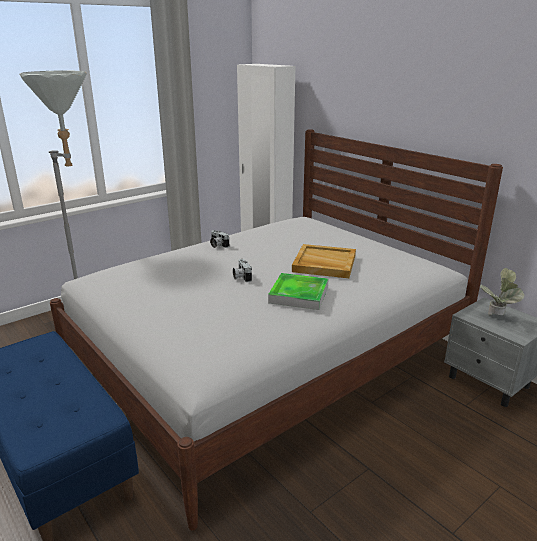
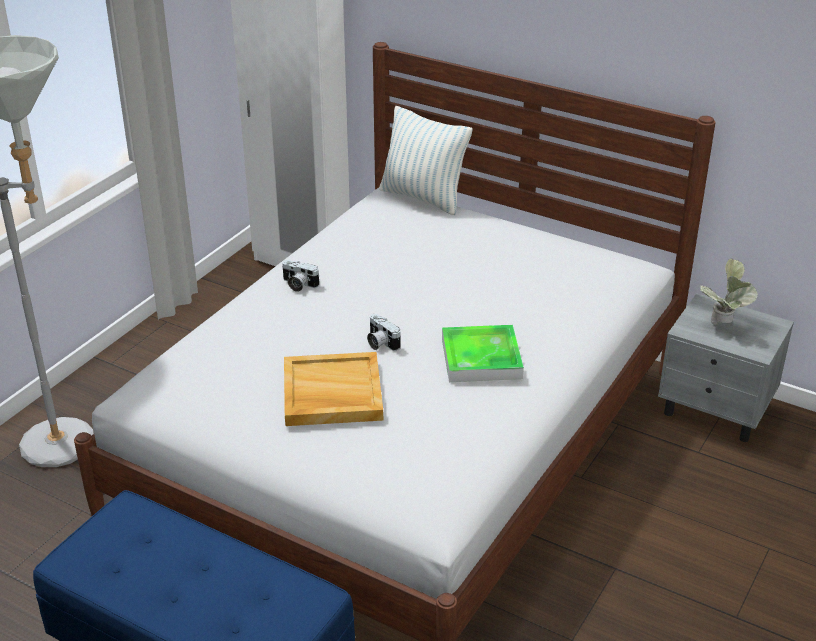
camera: 20 degrees left, 10 degrees up
(322, 221) = (423, 197): none -> pillow
(323, 264) = (481, 292): beige tray -> beige tray (331, 393)

